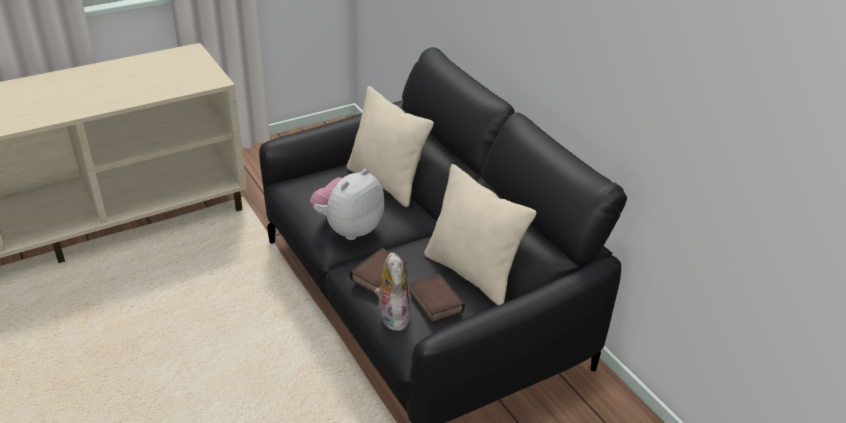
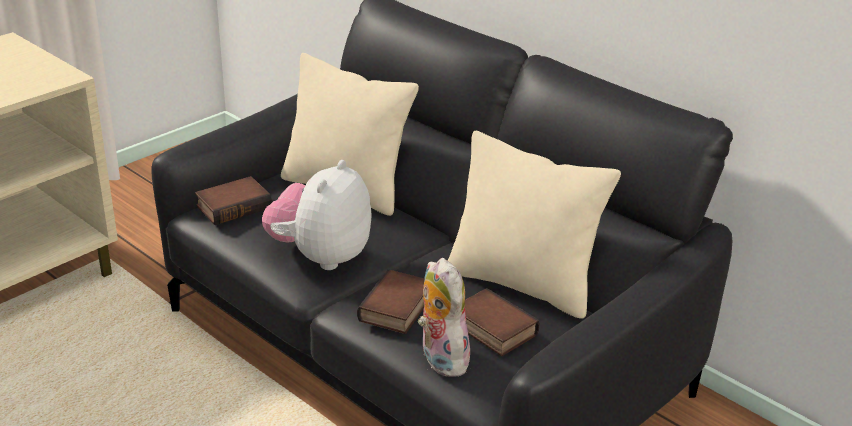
camera: 15 degrees left, 5 degrees down
(307, 183) = (234, 206): none -> book

